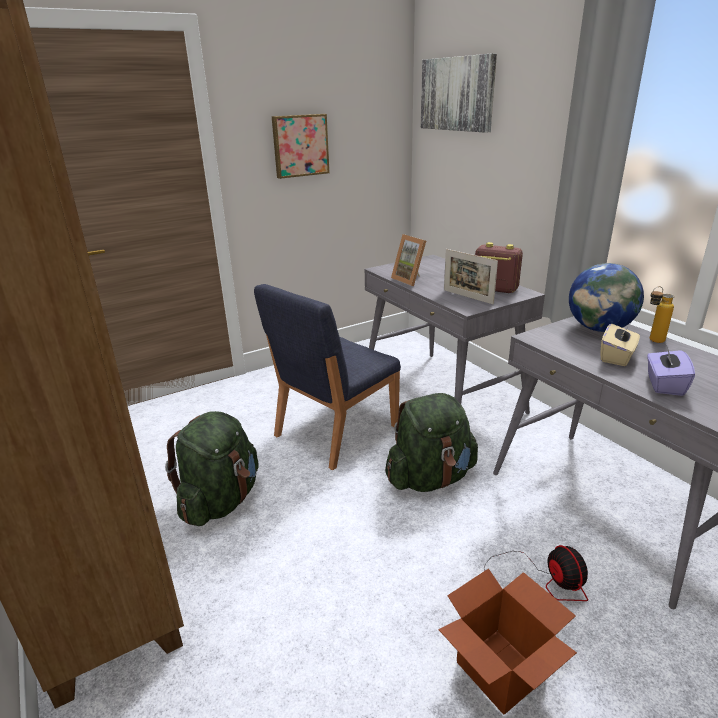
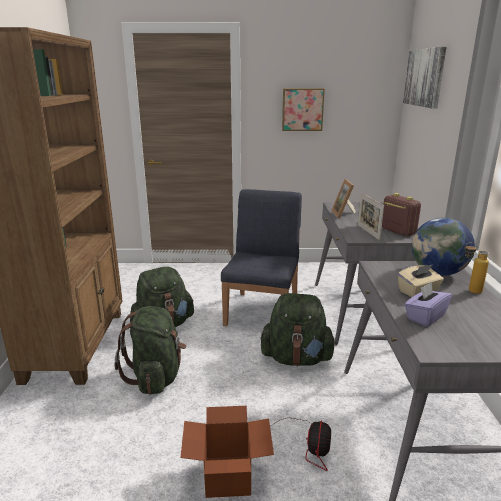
camera: 30 degrees right, 5 degrees down
(282, 581) = (156, 377): none -> green backpack
(334, 431) = (262, 311): blue chair -> blue chair turned 120 degrees clockwise

